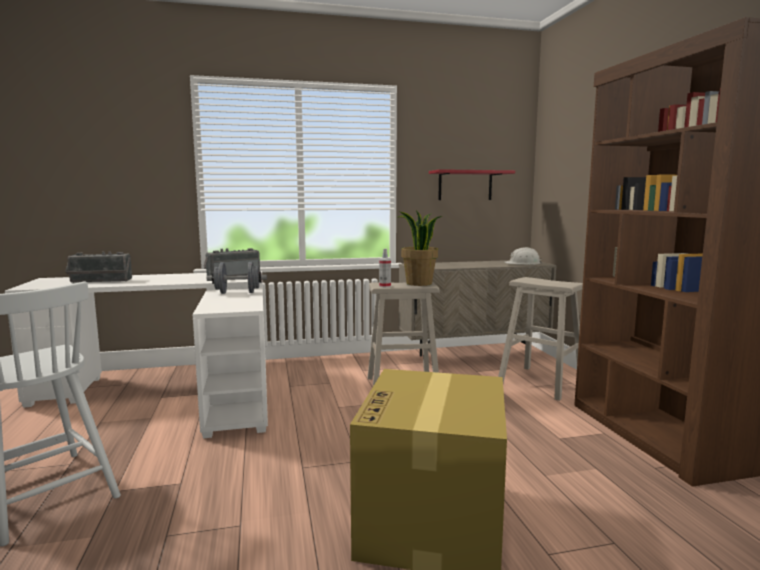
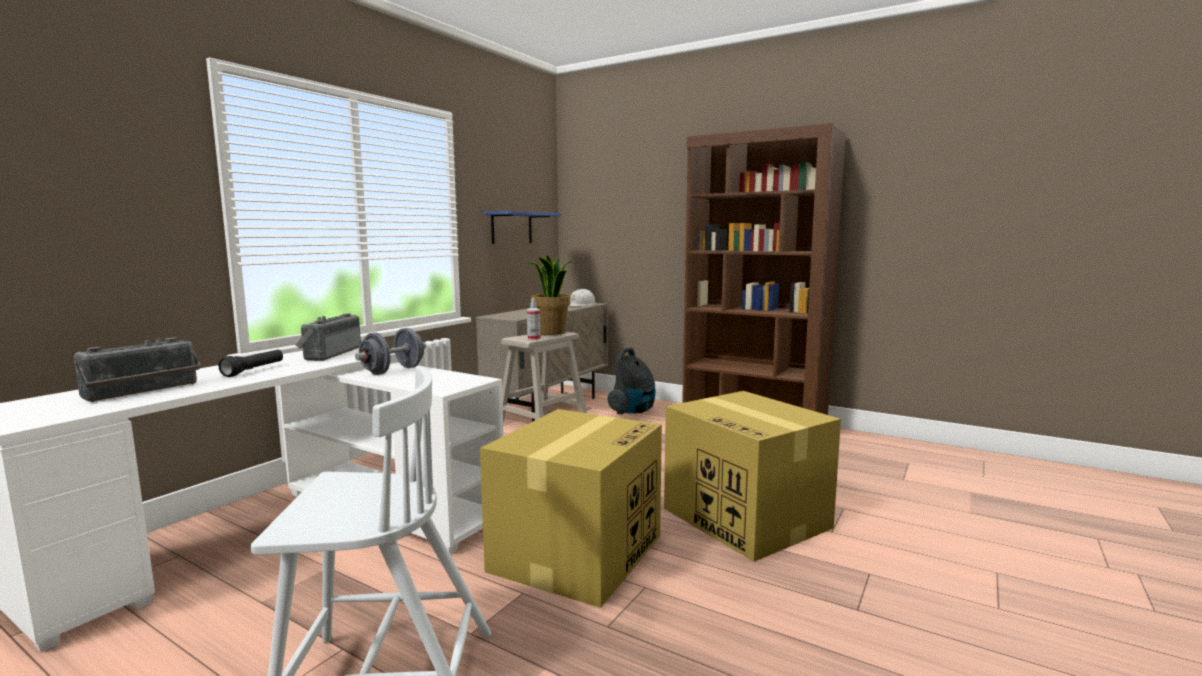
camera: 45 degrees left, 0 degrees up
(169, 279) = (254, 370): none -> black flashlight
(260, 475) = (577, 552): none -> cardboard box
(465, 185) = (511, 228): red shelf -> blue shelf
(541, 382) = (633, 411): beige stool -> vacuum cleaner

